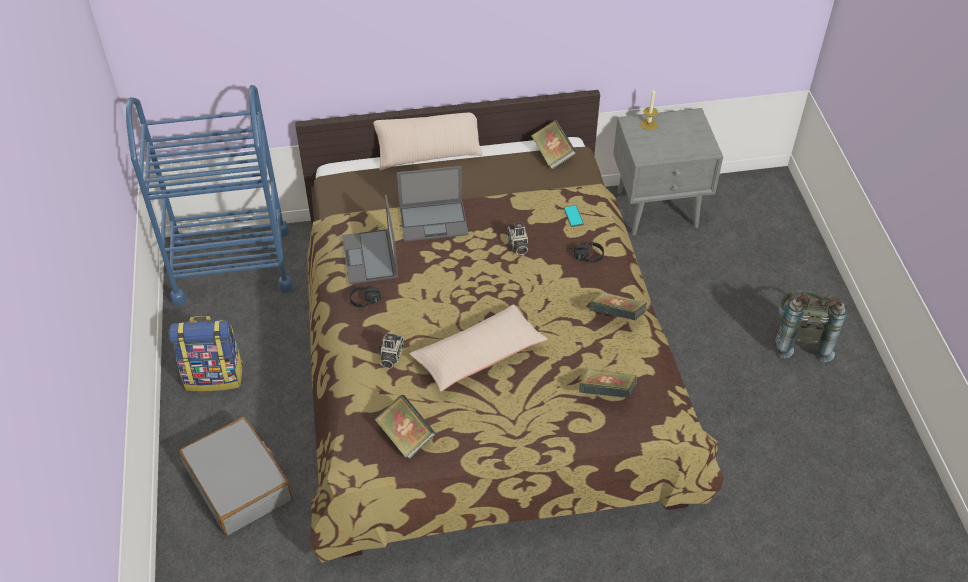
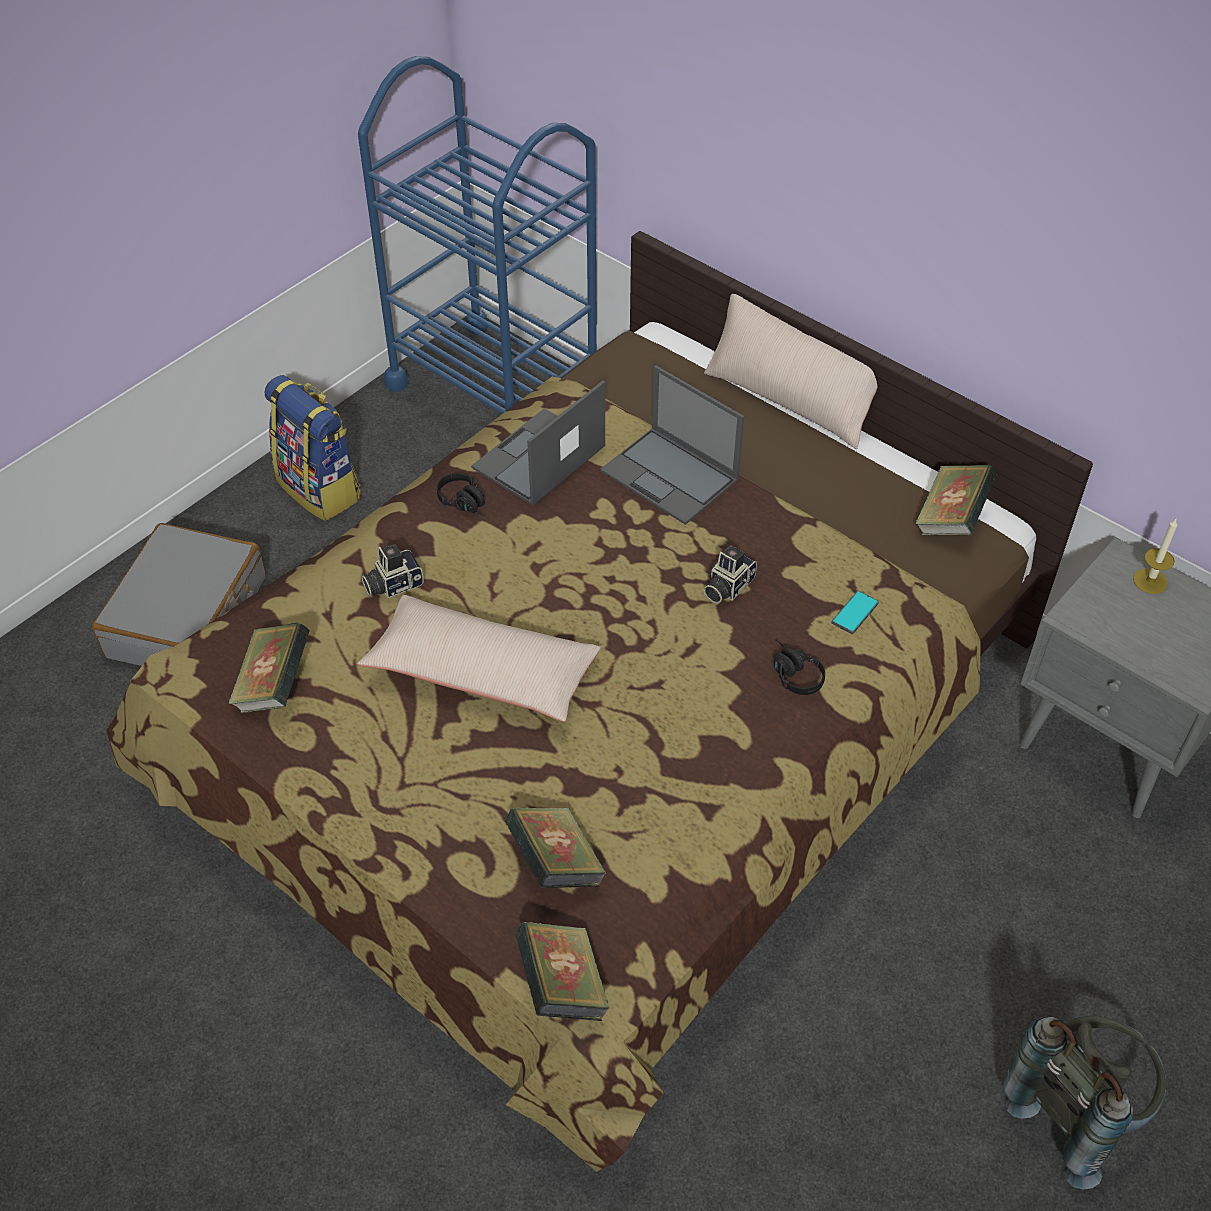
camera: 50 degrees right, 0 degrees up
(616, 316) = (717, 784): book -> book (562, 986)

